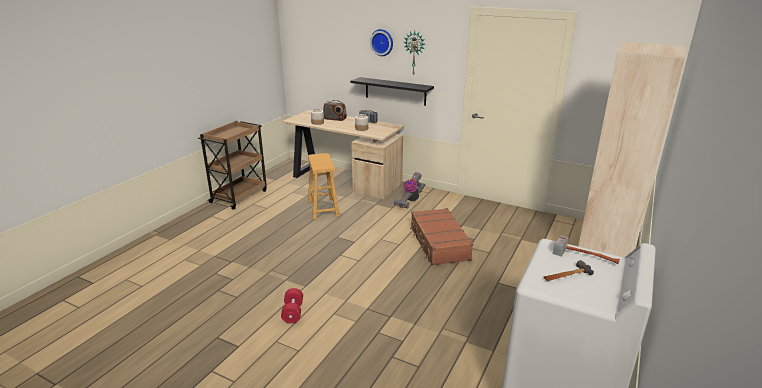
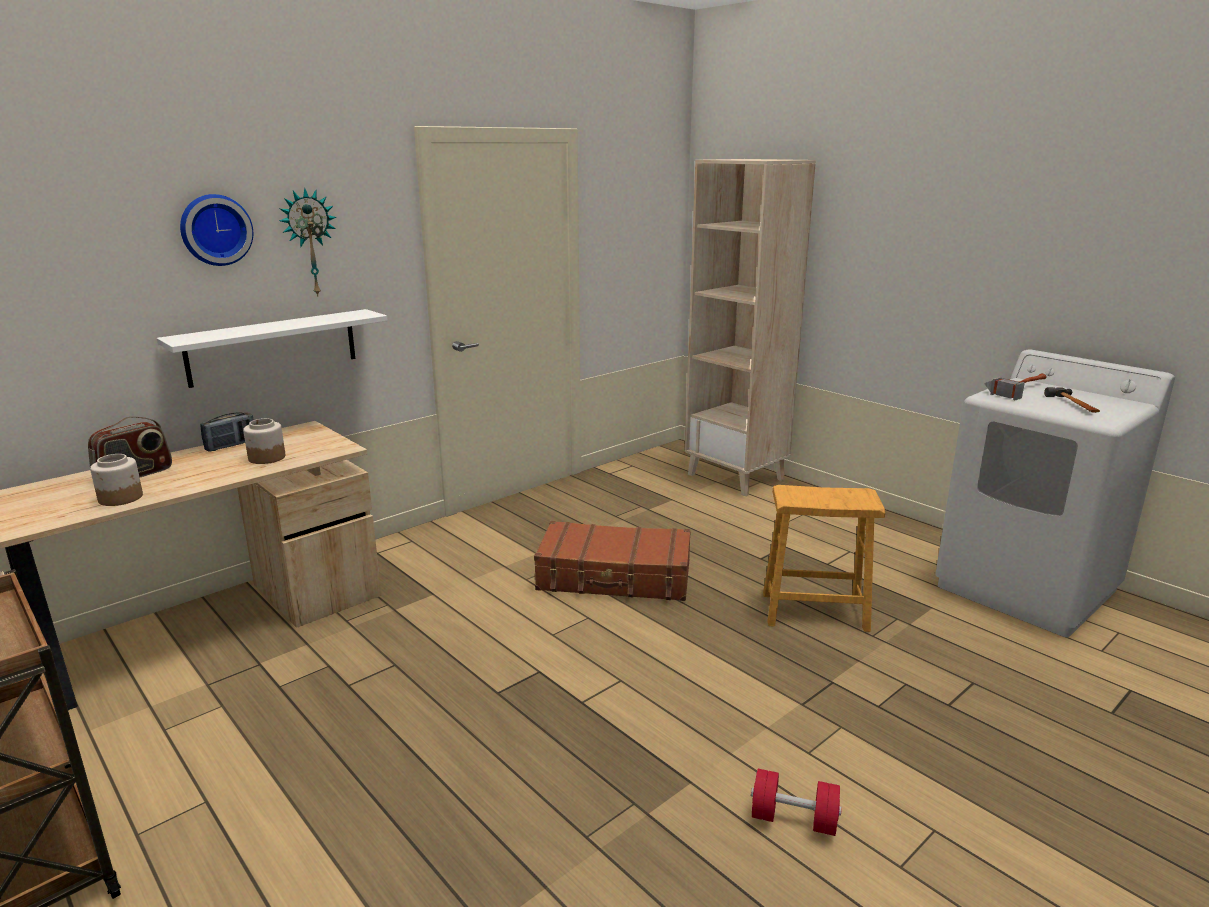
camera: 70 degrees left, 5 degrees down
(323, 208) = (333, 689): brown stool -> brown stool (814, 611)
(395, 91) = (273, 347): black shelf -> white shelf
(410, 200) = (423, 567): vacuum cleaner -> none

